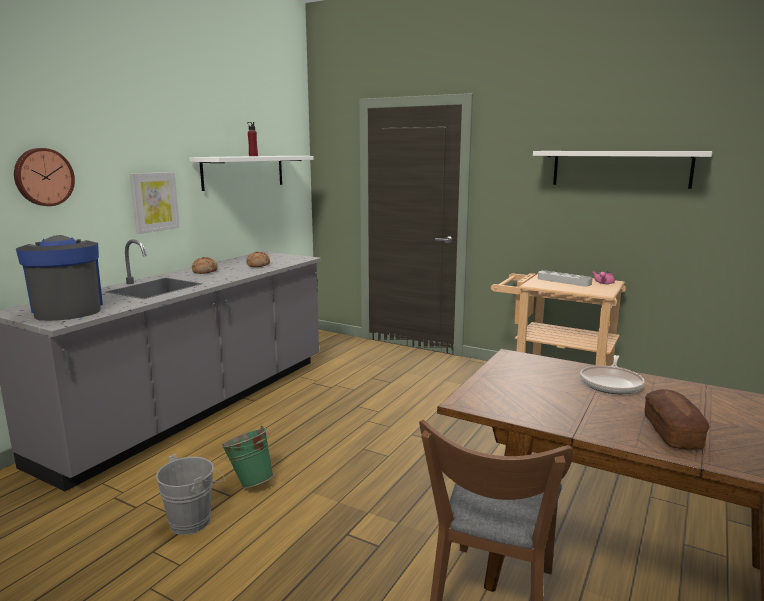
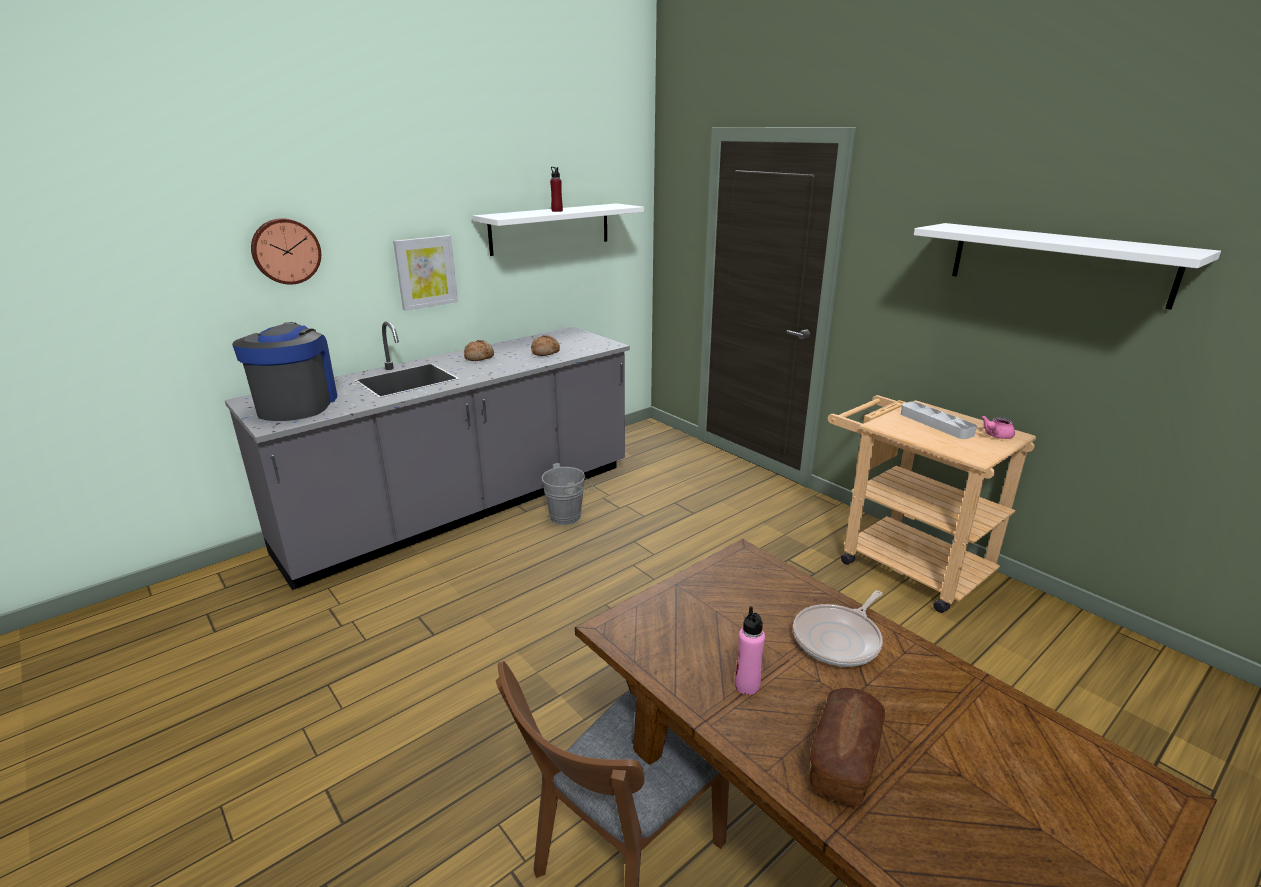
camera: 20 degrees right, 10 degrees up
(194, 520) = (384, 656): grey bucket -> grey bucket (569, 516)
(250, 481) = (462, 620): green bucket -> none
(581, 412) = (747, 685): none -> pink bottle

